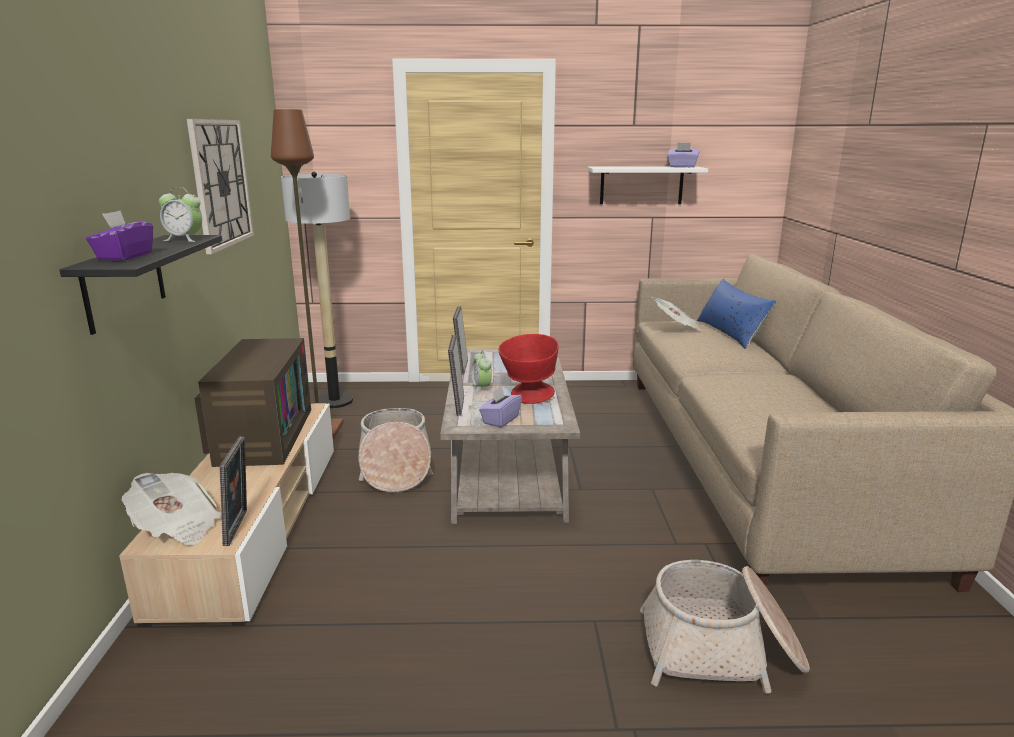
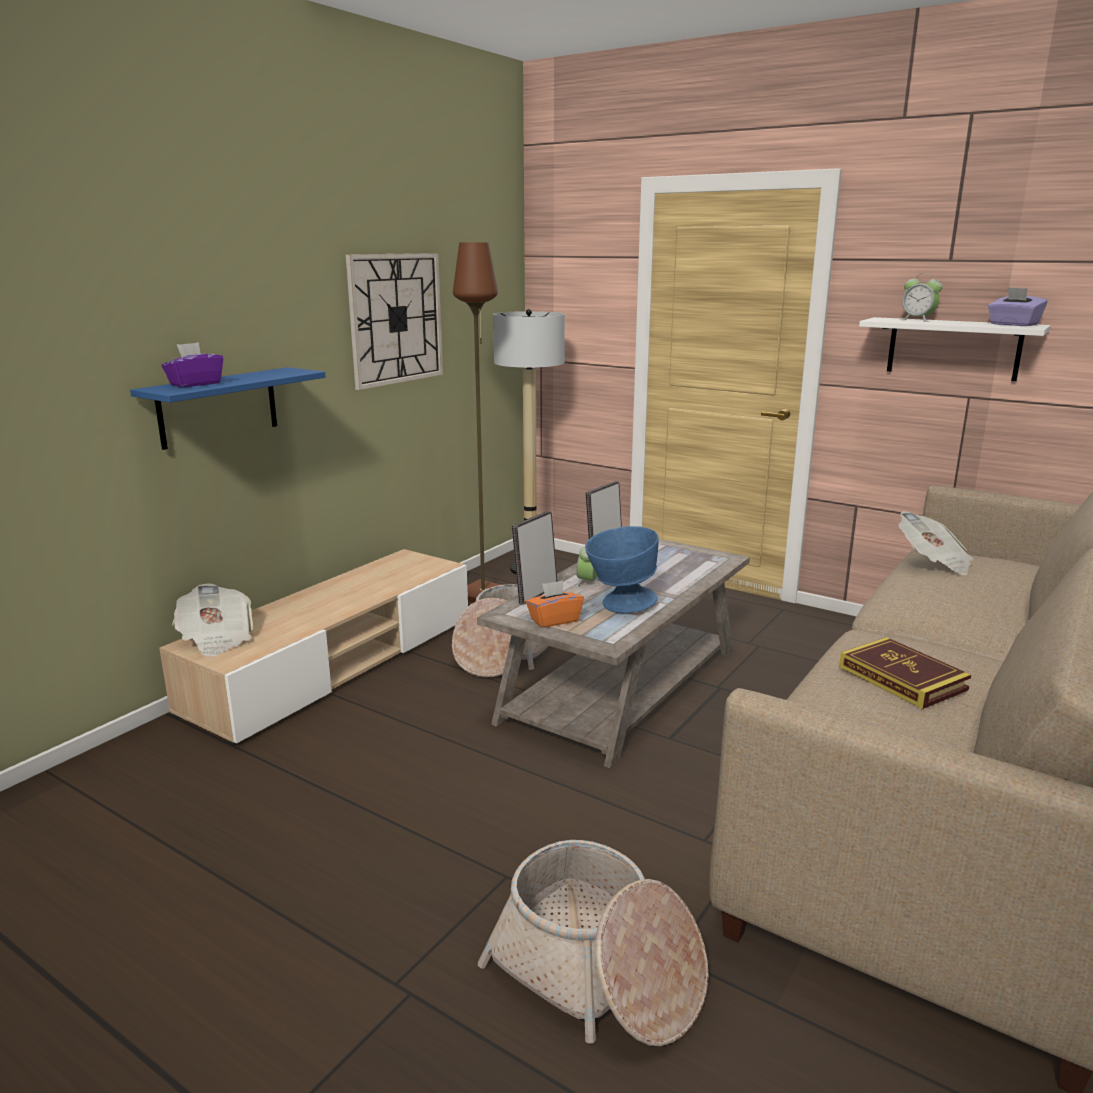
camera: 35 degrees right, 0 degrees up
(124, 282) = (218, 407): black shelf -> blue shelf
(184, 239) = (282, 373): alarm clock -> alarm clock (918, 320)
(239, 527) = (254, 654): picture frame -> none
(261, 435) = (372, 580): television -> none
(500, 420) = (554, 620): purple tissue box -> orange tissue box
(527, 398) = (619, 606): red bowl -> blue bowl
(731, 333) = (1012, 588): blue pillow -> none
(765, 394) = (902, 678): none -> book

